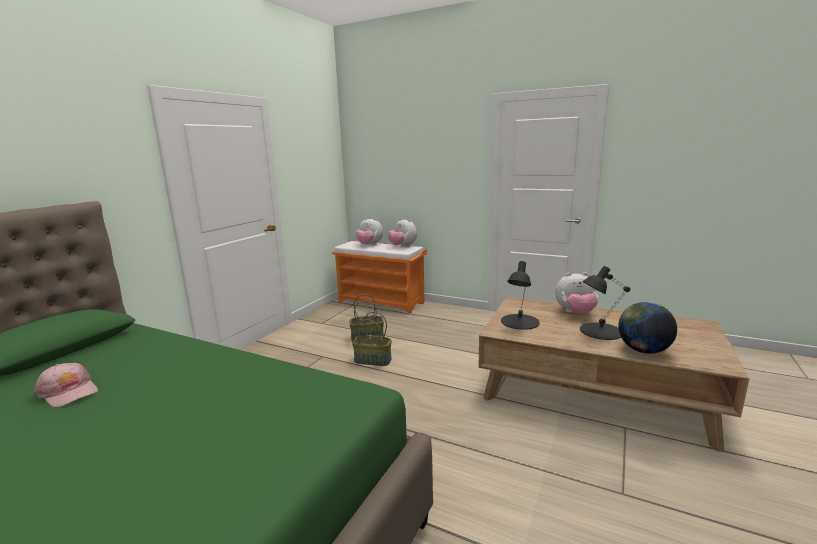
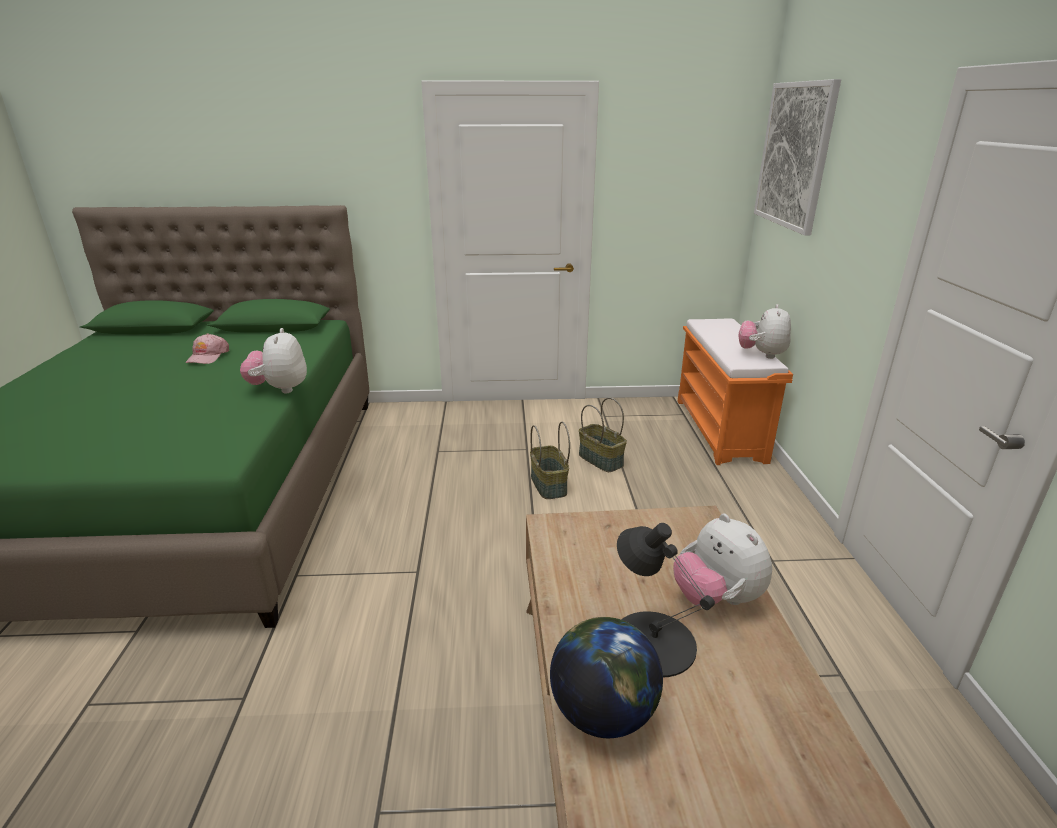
camera: 60 degrees right, 10 degrees up
(369, 245) = (729, 334): plush toy -> plush toy (280, 389)
(377, 142) = (794, 155): none -> picture
(519, 322) = (609, 540): black table lamp -> none

